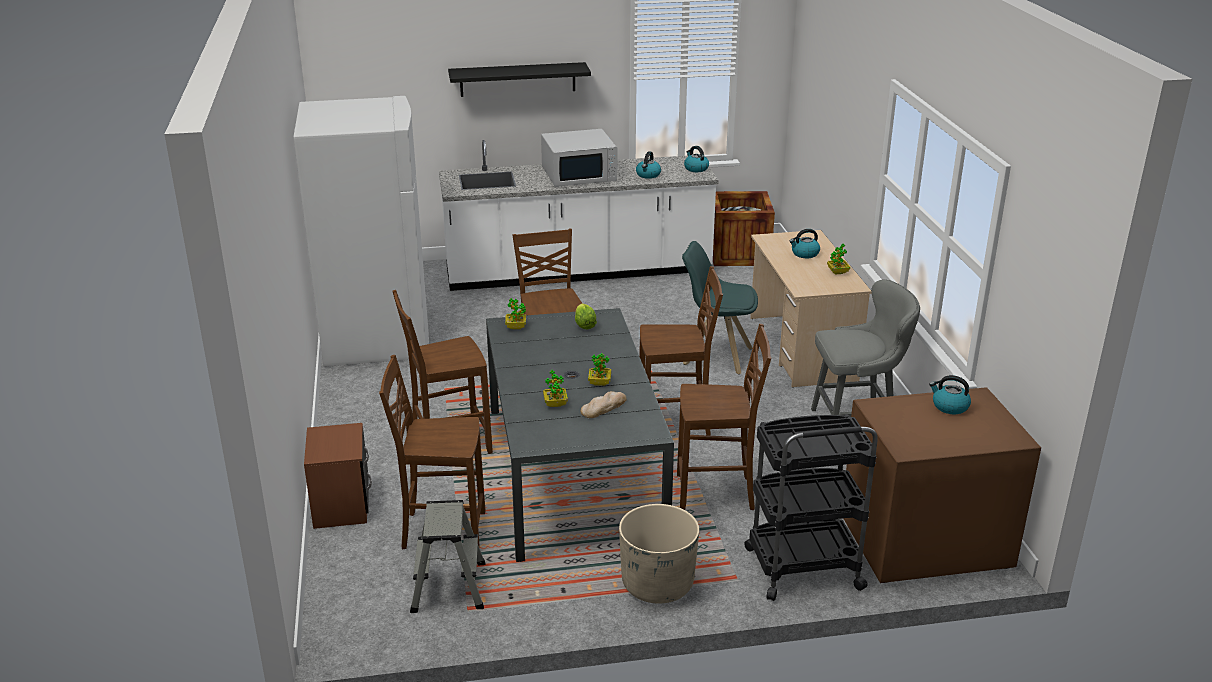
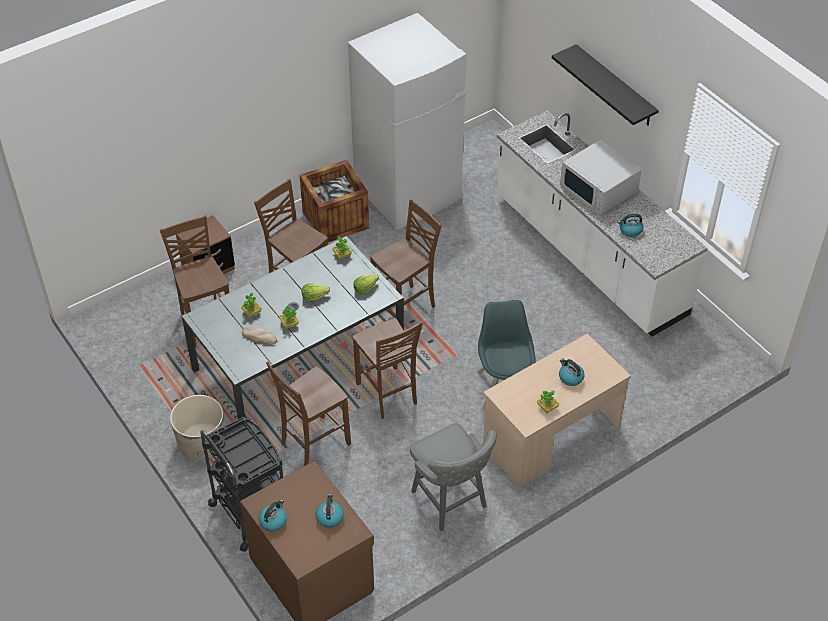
camera: 65 degrees right, 20 degrees up
(448, 587) = (157, 348): grey step ladder -> none
(568, 358) = (314, 297): none -> lettuce
(695, 168) = (669, 255): kettle -> kettle (273, 521)
(717, 493) = (313, 444): brown chair -> brown chair turned 75 degrees clockwise
(739, 254) = (703, 346): crate -> crate (335, 220)

